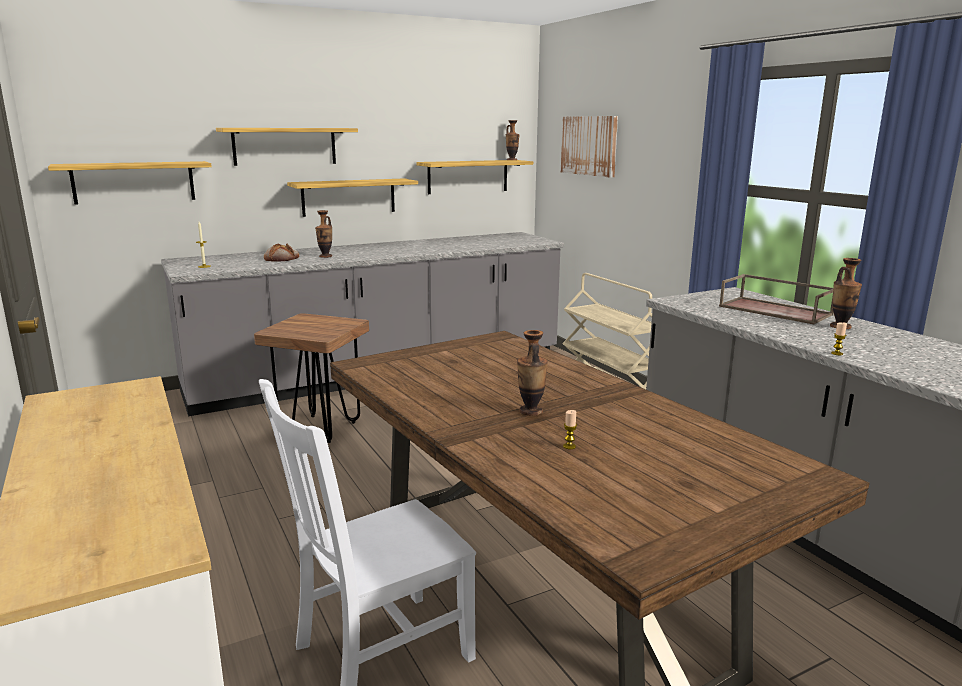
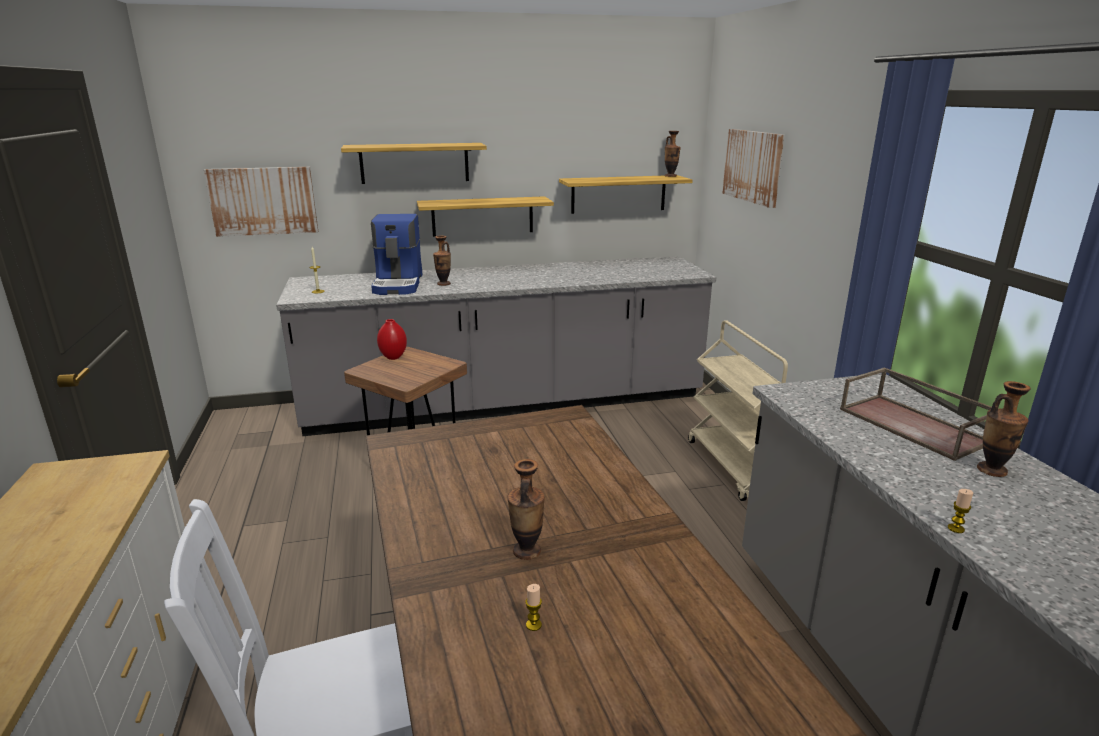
camera: 15 degrees right, 5 degrees up
(134, 182) = (263, 201): shelf -> picture
(282, 258) = (399, 284): bread -> coffee machine
(295, 321) = (393, 357): none -> red vase

